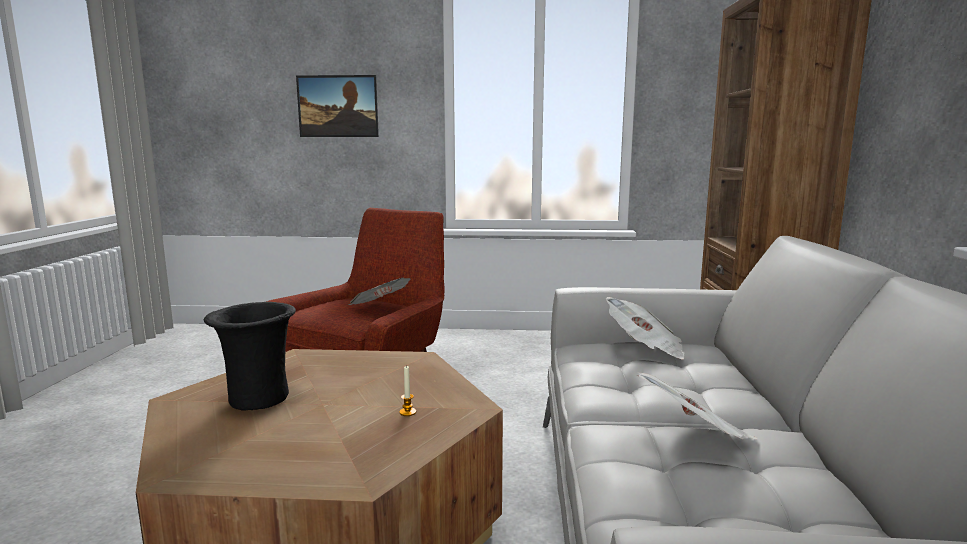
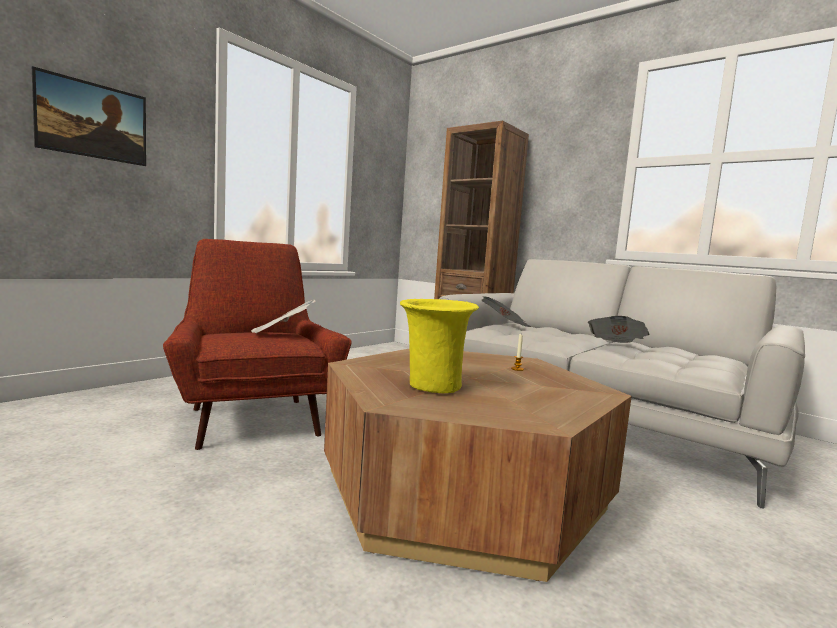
camera: 55 degrees left, 5 degrees down
(257, 399) = (432, 387): black vase -> yellow vase

